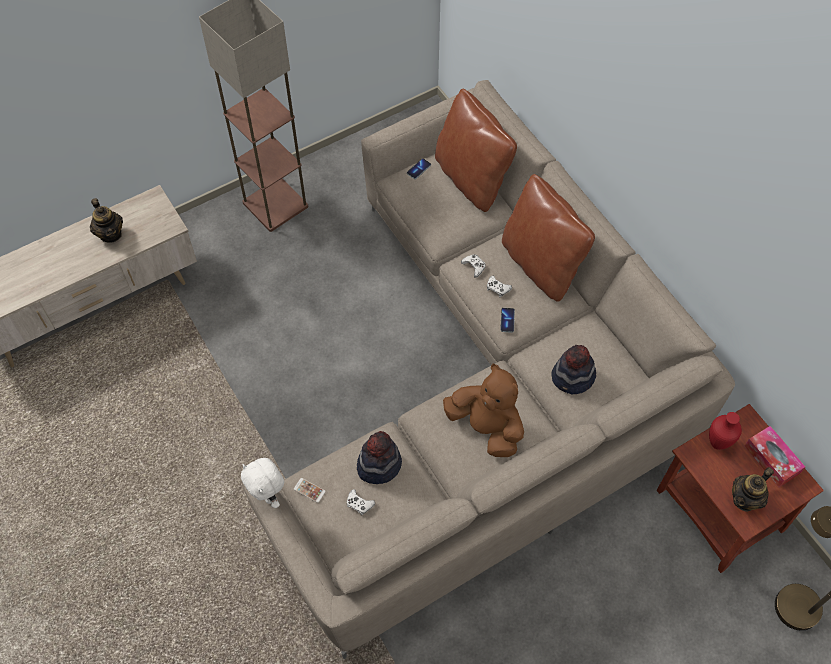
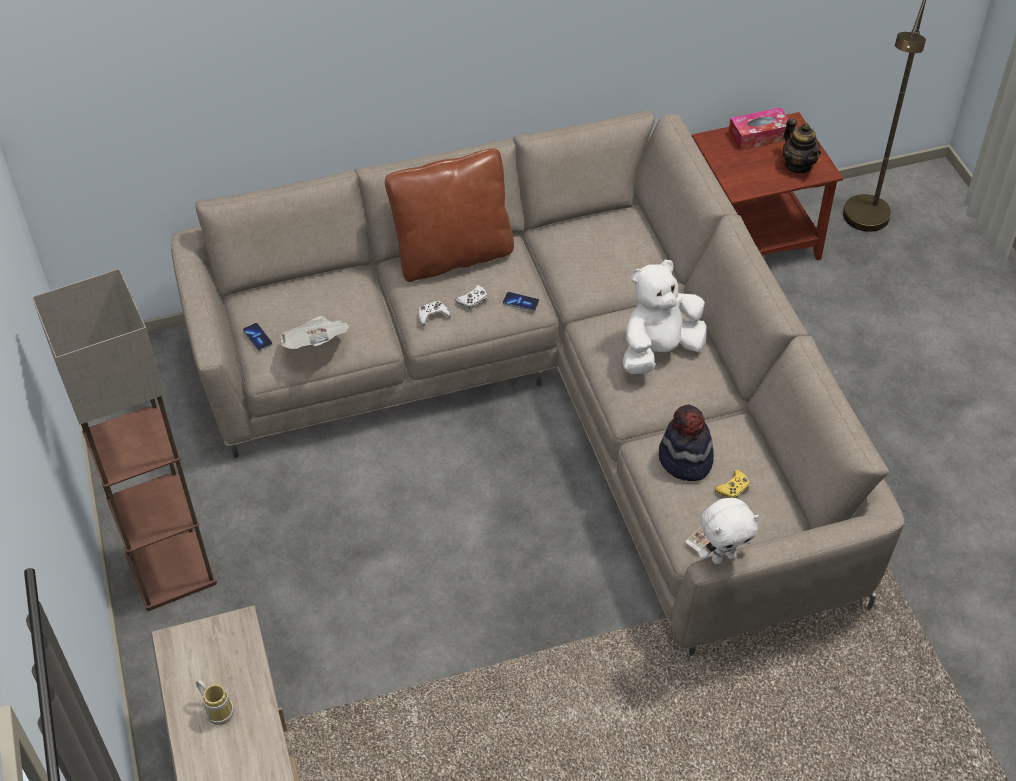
camera: 75 degrees left, 10 degrees down
(110, 234) = (218, 709): teapot -> mug
(359, 504) = (733, 488): white game controller -> yellow game controller
(422, 204) = (316, 345): none -> newspaper
(471, 178) = (297, 290): brown pillow -> none
(486, 427) = (659, 351): brown plush toy -> white plush toy
(573, 377) = (616, 263): hat -> none
(718, 444) = (733, 167): red vase -> none

